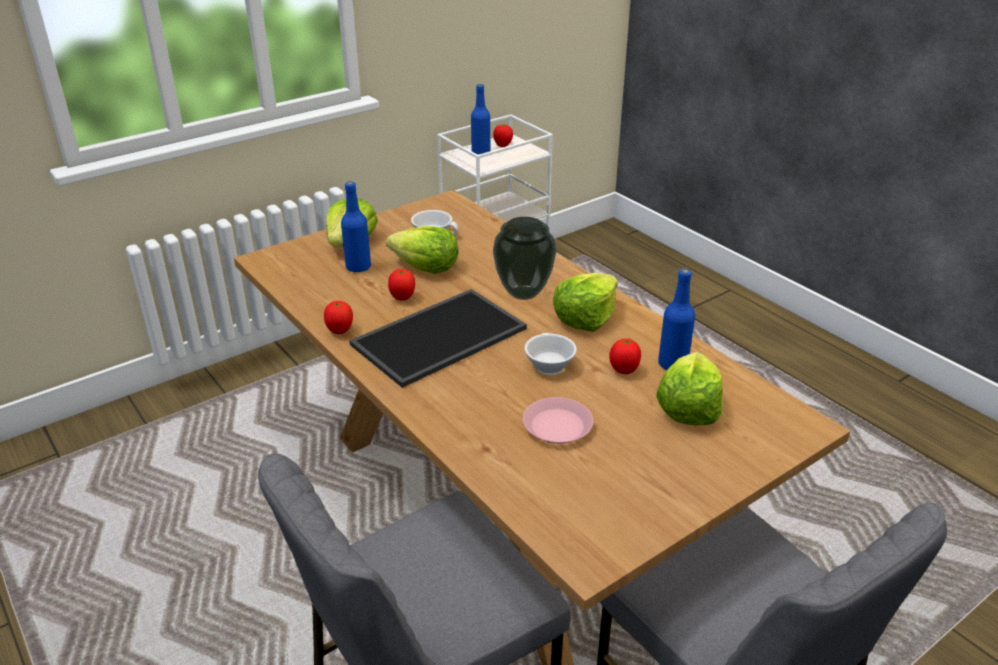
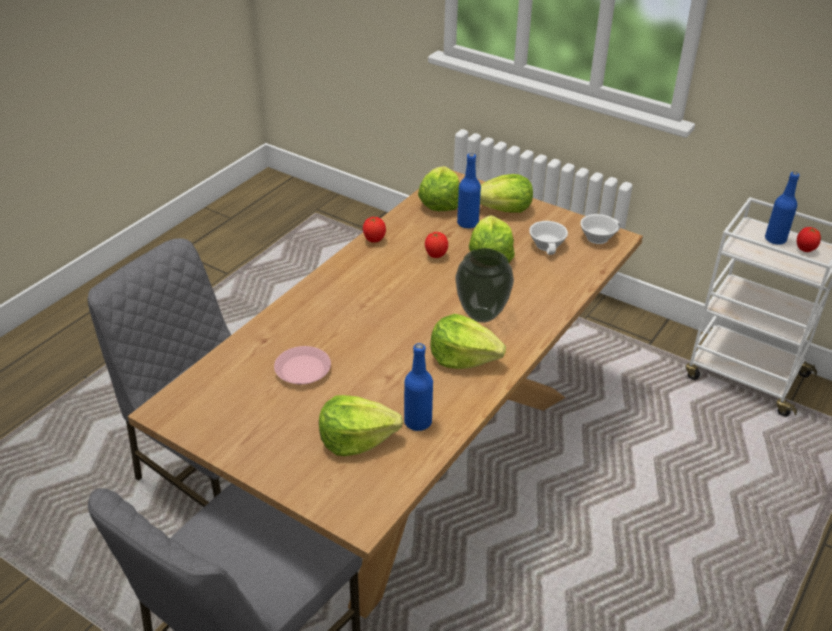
camera: 70 degrees right, 5 degrees up
(302, 275) = (439, 202): none -> lettuce
(439, 335) = (394, 286): tray -> none
(547, 365) = (380, 349): white cup -> white cup (597, 236)
(624, 371) = (393, 394): tomato -> none

